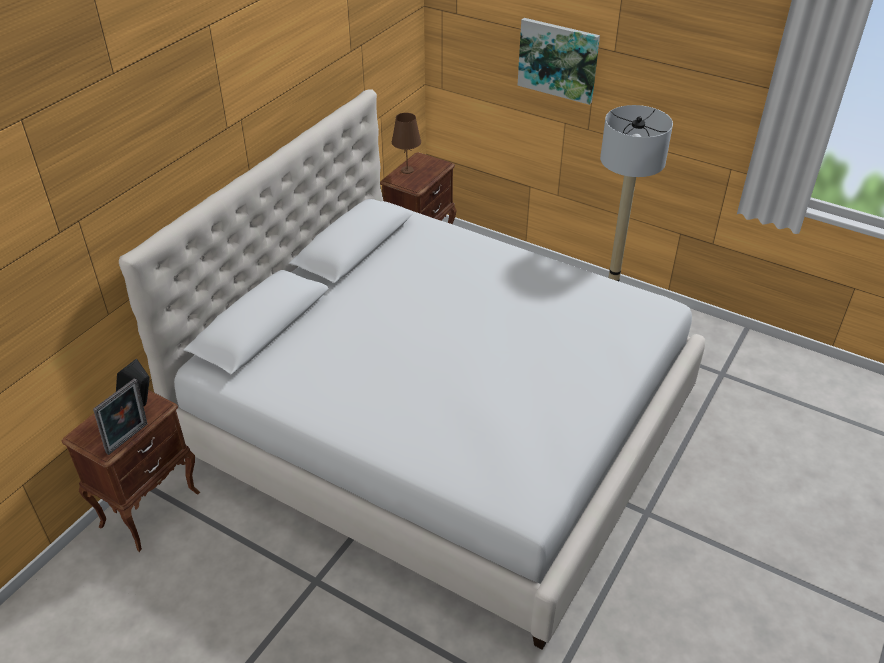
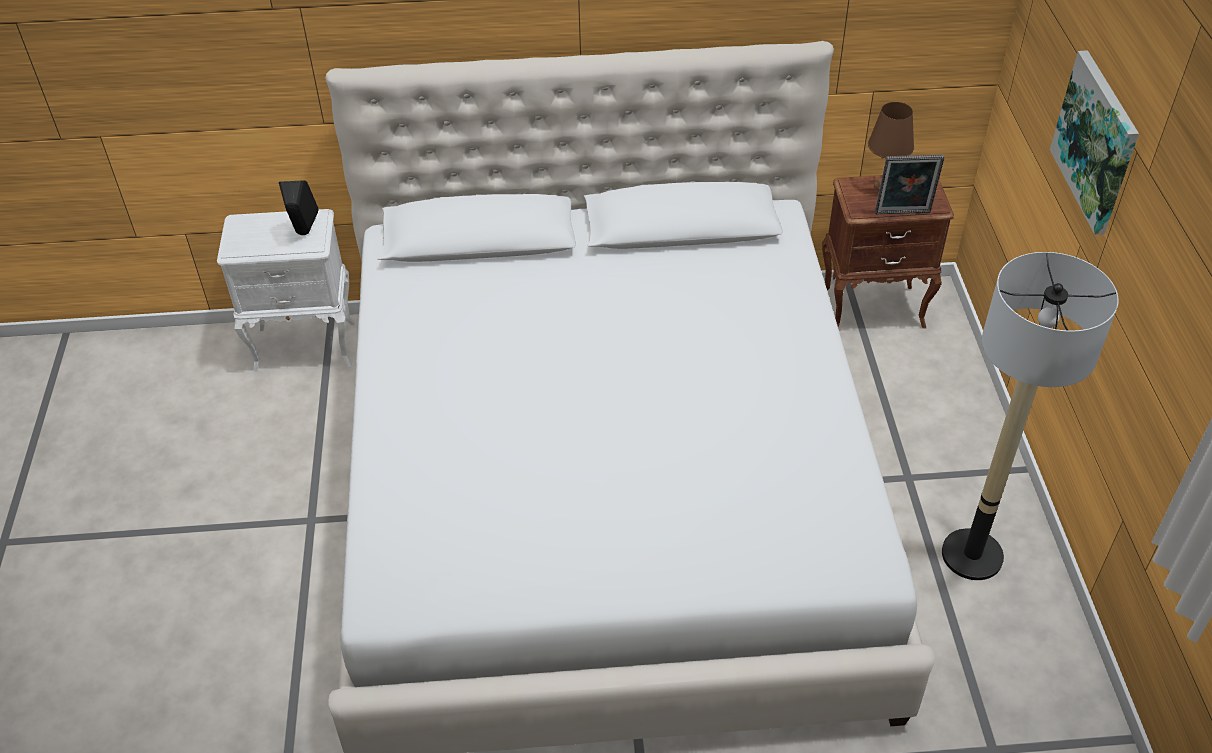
camera: 55 degrees right, 5 degrees up
(129, 439) = (256, 253): picture frame -> picture frame (903, 214)
(150, 509) = (305, 347): brown nightstand -> white nightstand

